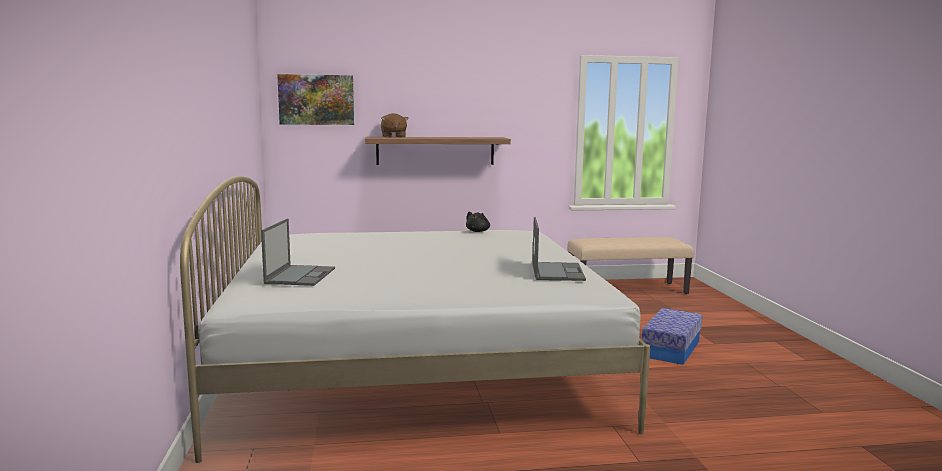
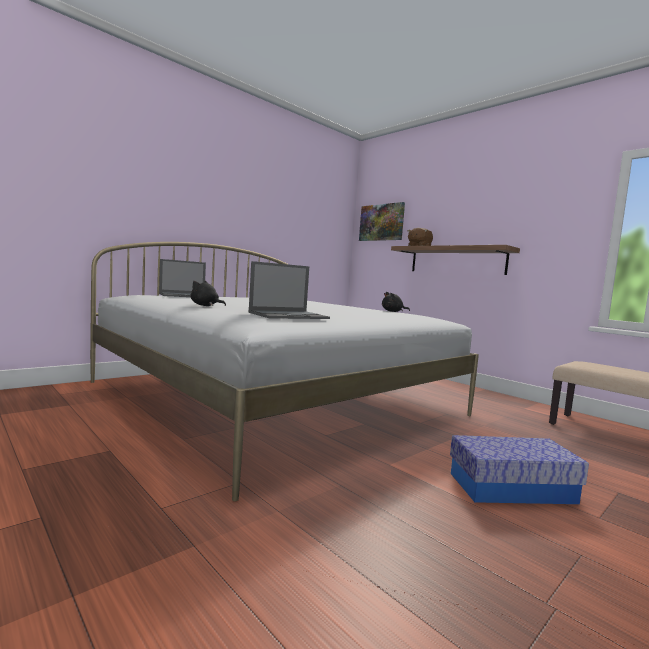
camera: 55 degrees right, 5 degrees down
(456, 284) = (205, 306): none -> black plush toy

